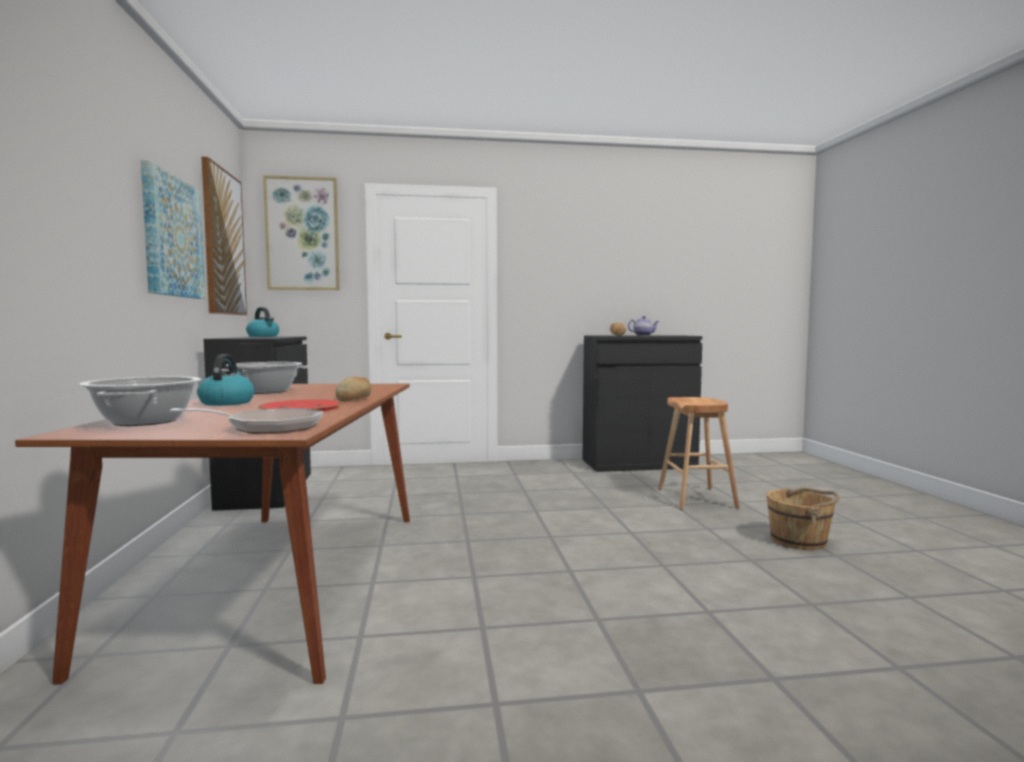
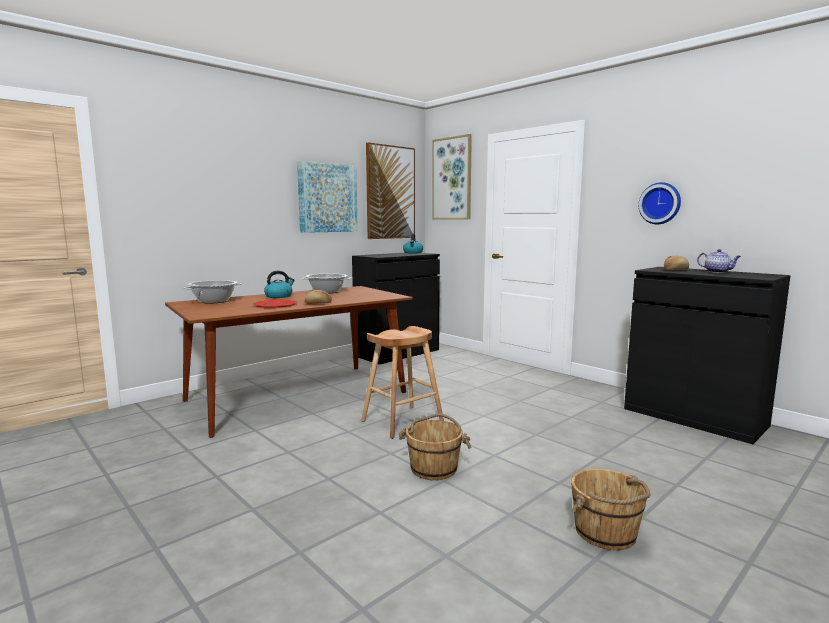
camera: 55 degrees right, 5 degrees up
(268, 427) = (212, 312): frying pan -> none
(577, 277) = (660, 203): none -> wall clock
(631, 562) = (434, 468): none -> brown bucket
(696, 498) = (639, 462): brown stool -> brown stool (402, 421)

